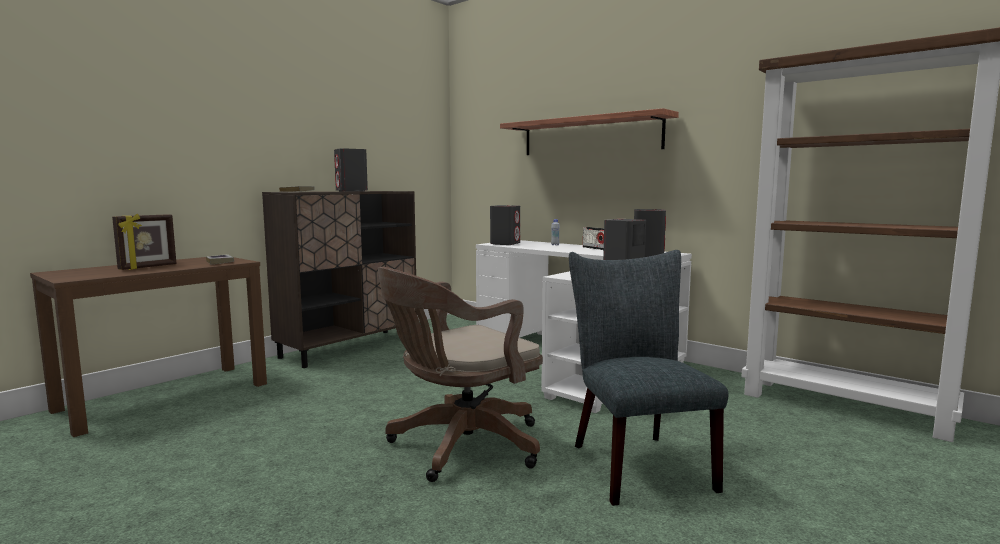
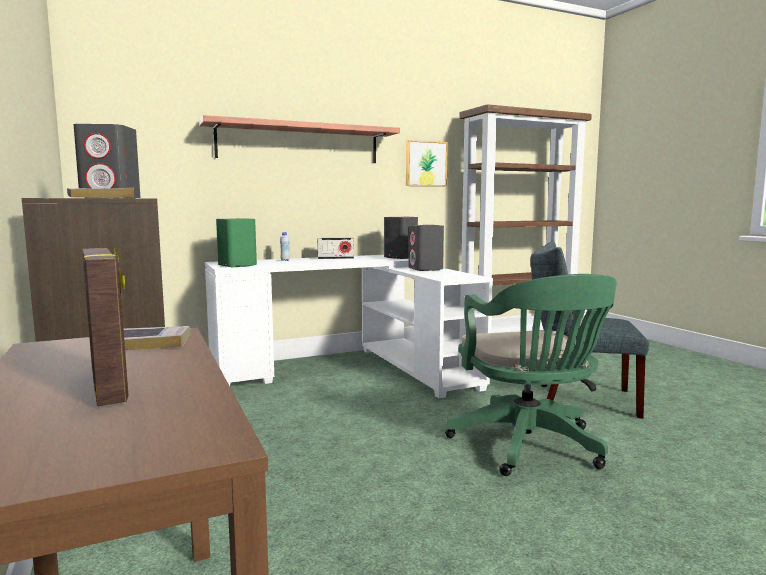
camera: 65 degrees left, 0 degrees up
(460, 446) = (529, 447): brown office chair -> green office chair
(505, 243) = (237, 265): grey speaker -> green speaker
(729, 145) = (425, 164): none -> picture

